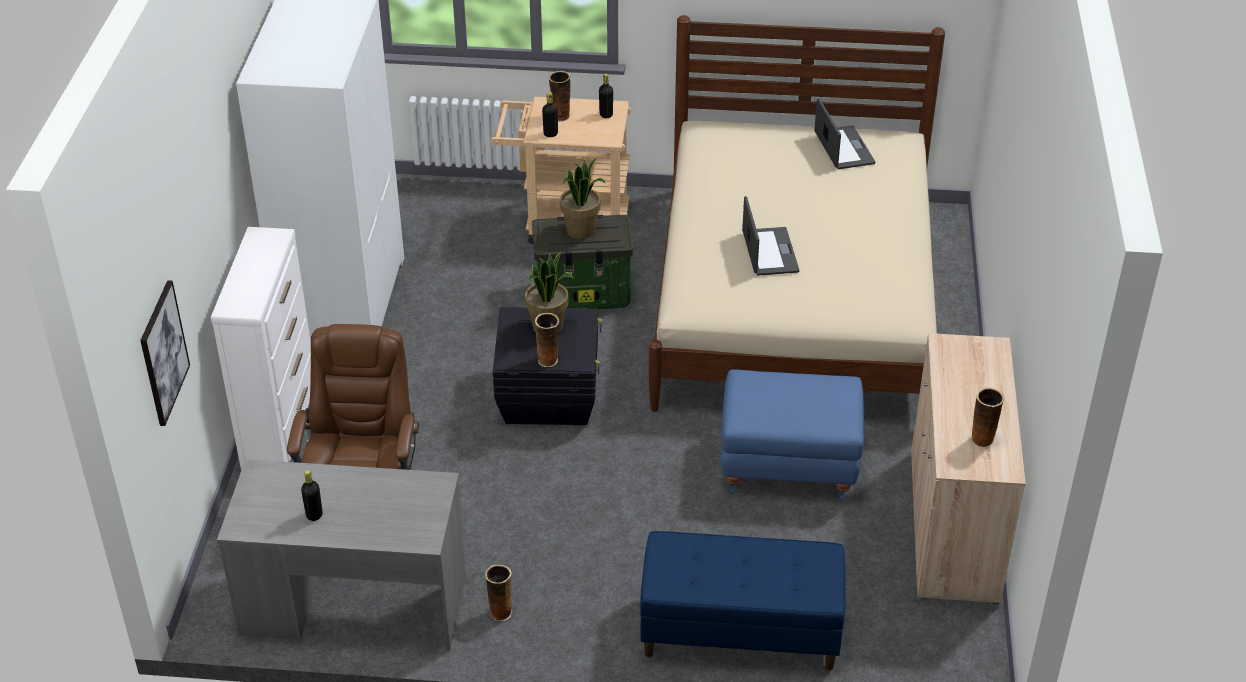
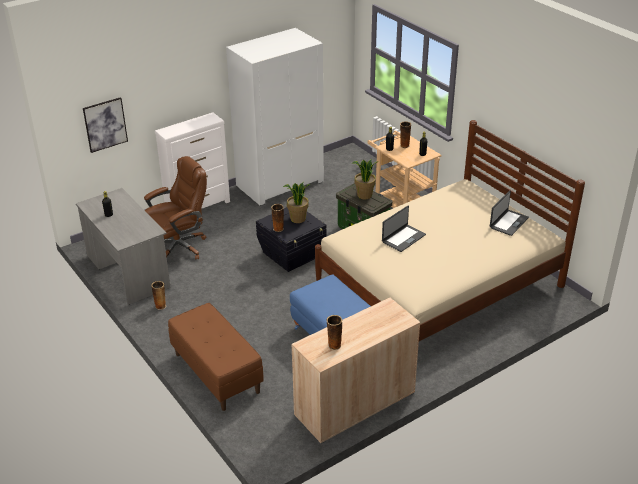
camera: 50 degrees right, 5 degrees down
(739, 632) = (216, 373): blue bench -> brown bench

